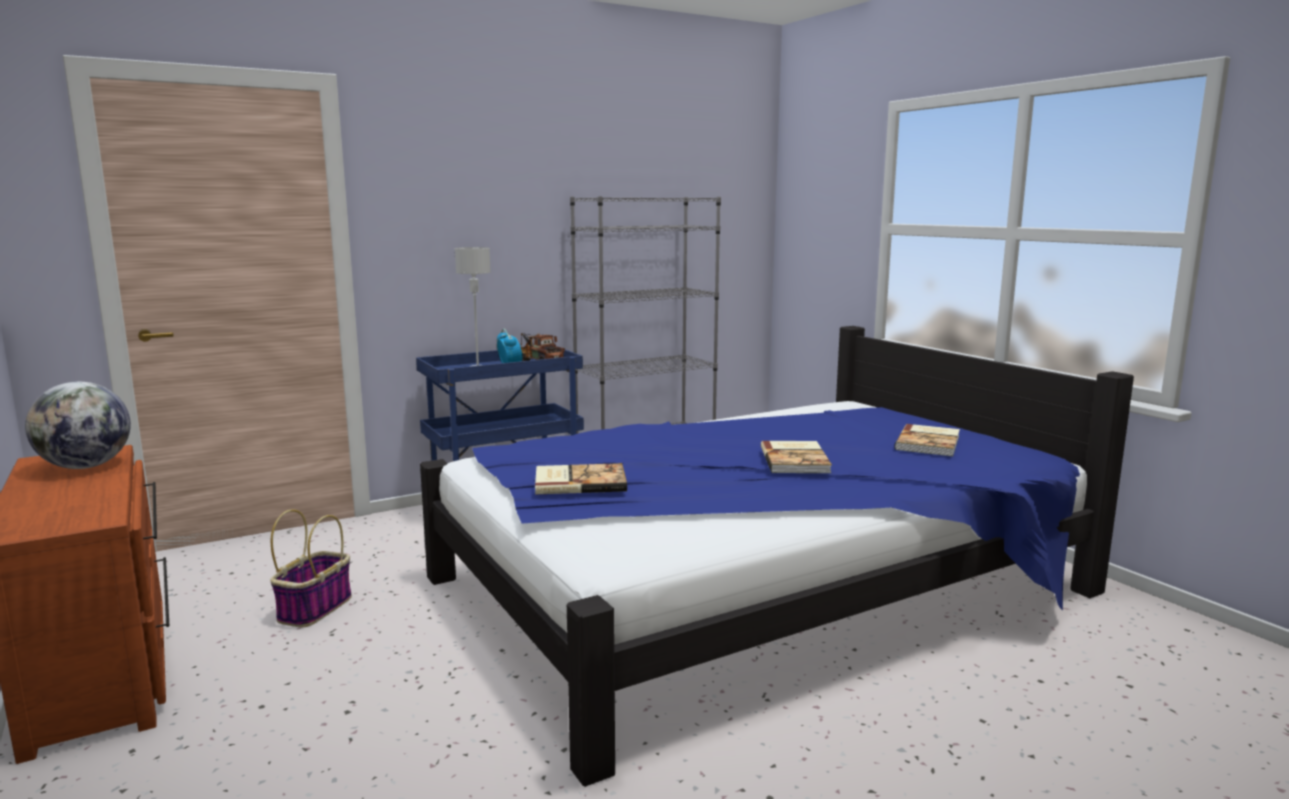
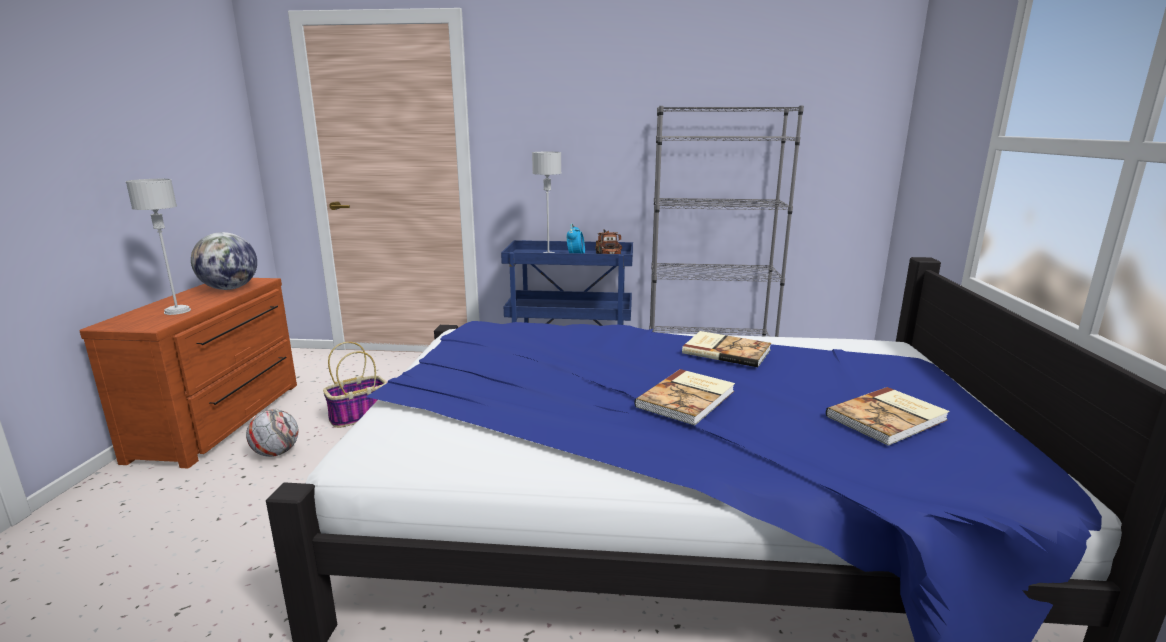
camera: 35 degrees right, 5 degrees up
(83, 501) = (177, 311): none -> grey table lamp
(265, 673) = (276, 453): none -> football
(579, 482) = (466, 370): book -> book (726, 351)

